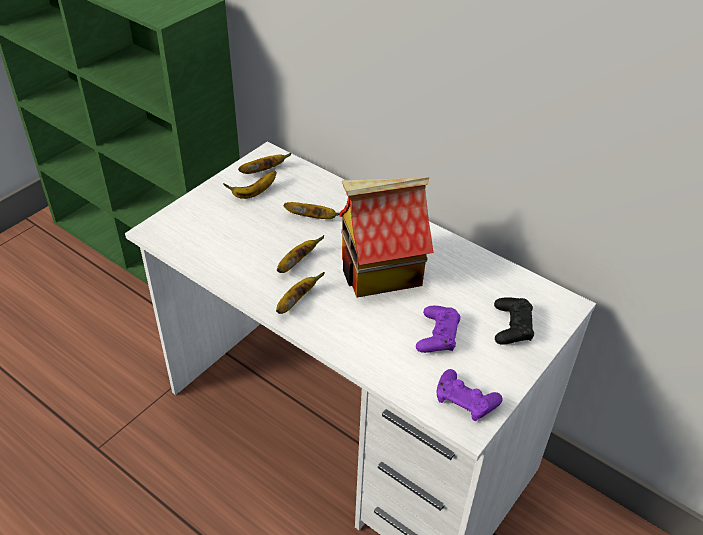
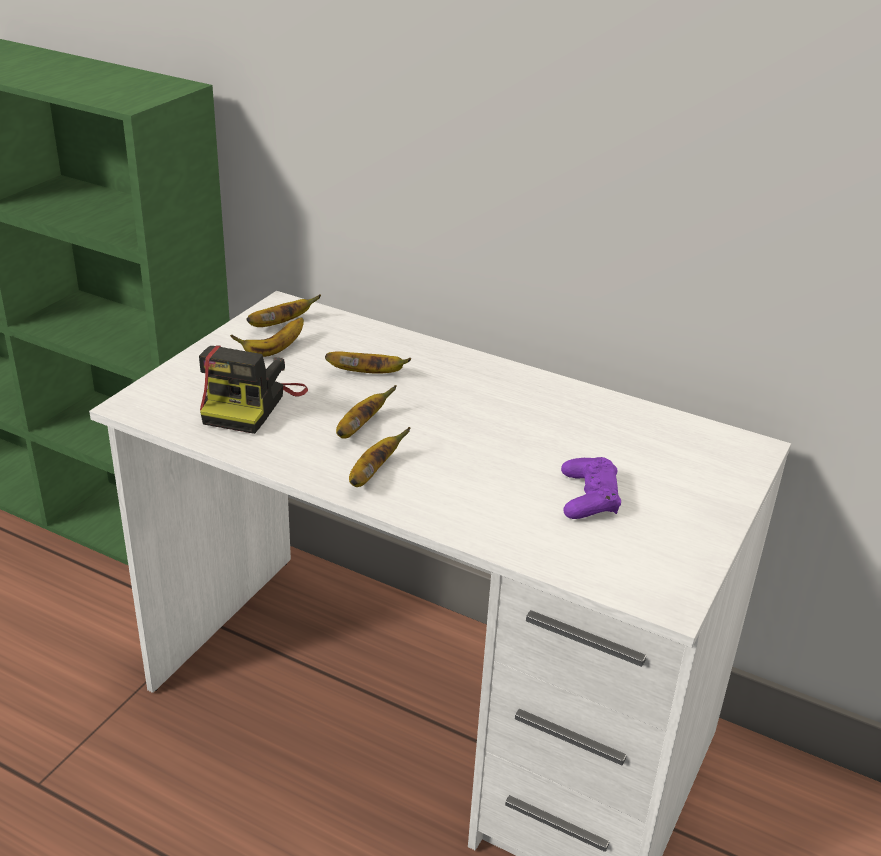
camera: 10 degrees left, 10 degrees down
(229, 237) = (251, 404): none -> camera
(380, 273) = (484, 431): toy house -> none
(465, 400) = (653, 571): purple game controller -> none
(512, 326) = (688, 478): black game controller -> none

